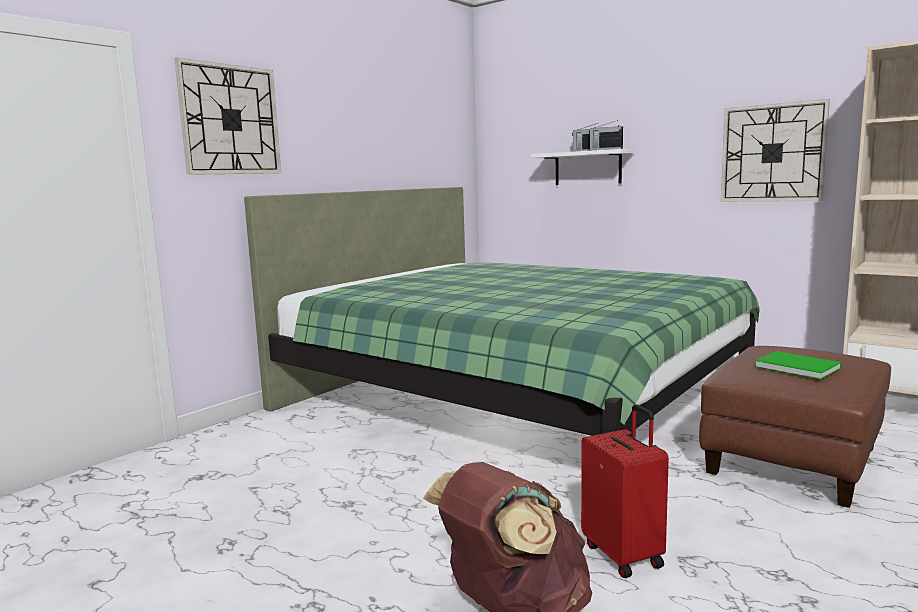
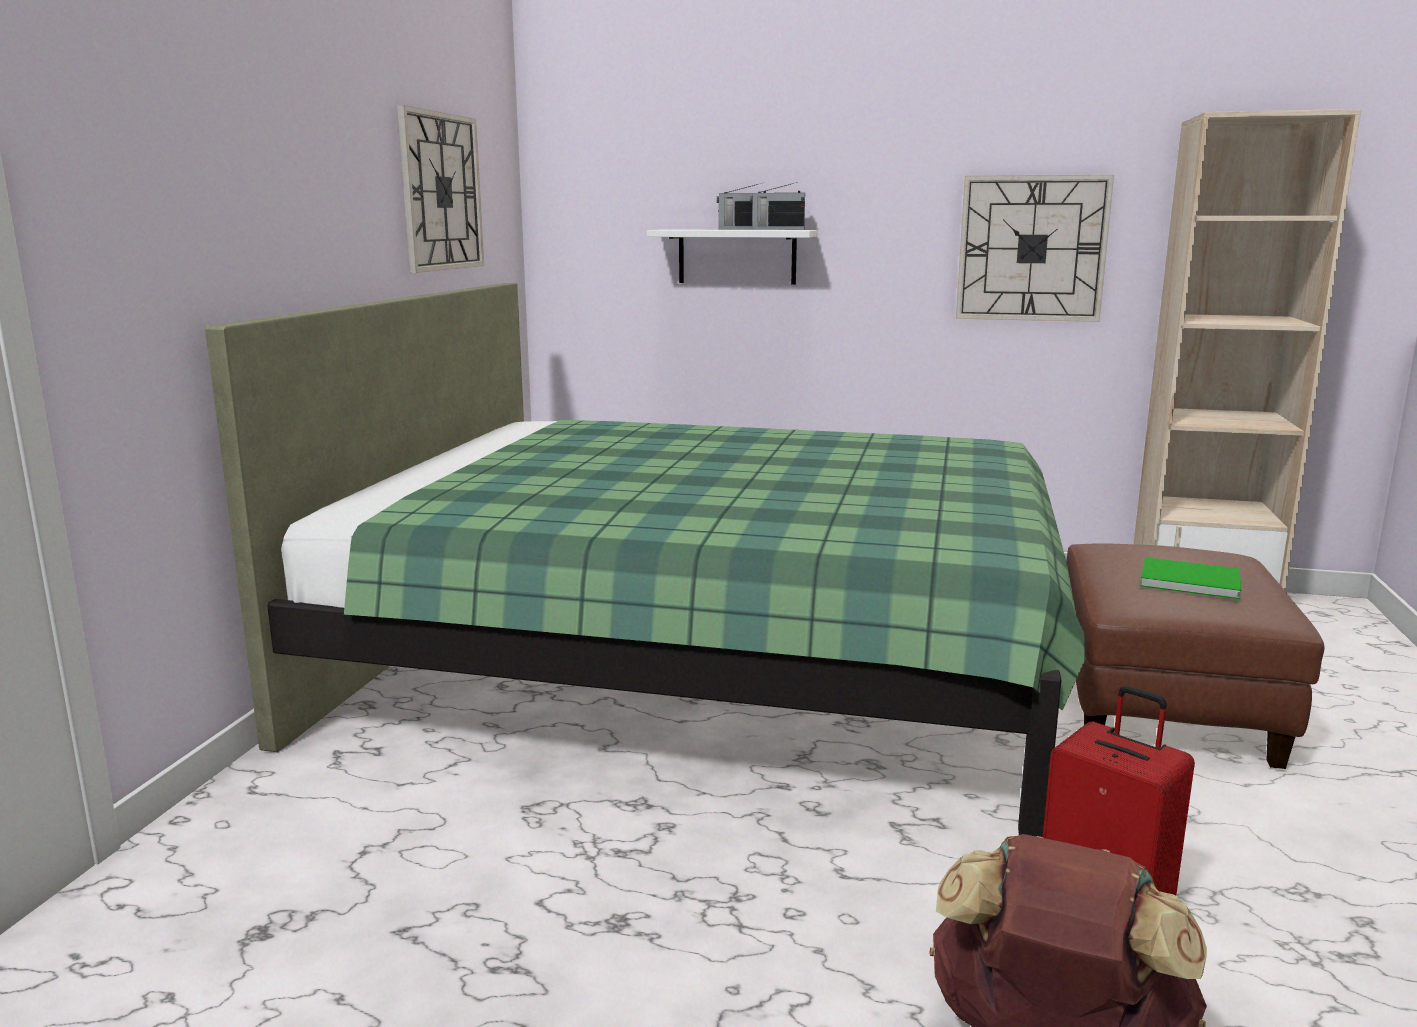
camera: 25 degrees left, 5 degrees up
(230, 120) = (168, 163): wall clock -> wall clock (441, 192)

